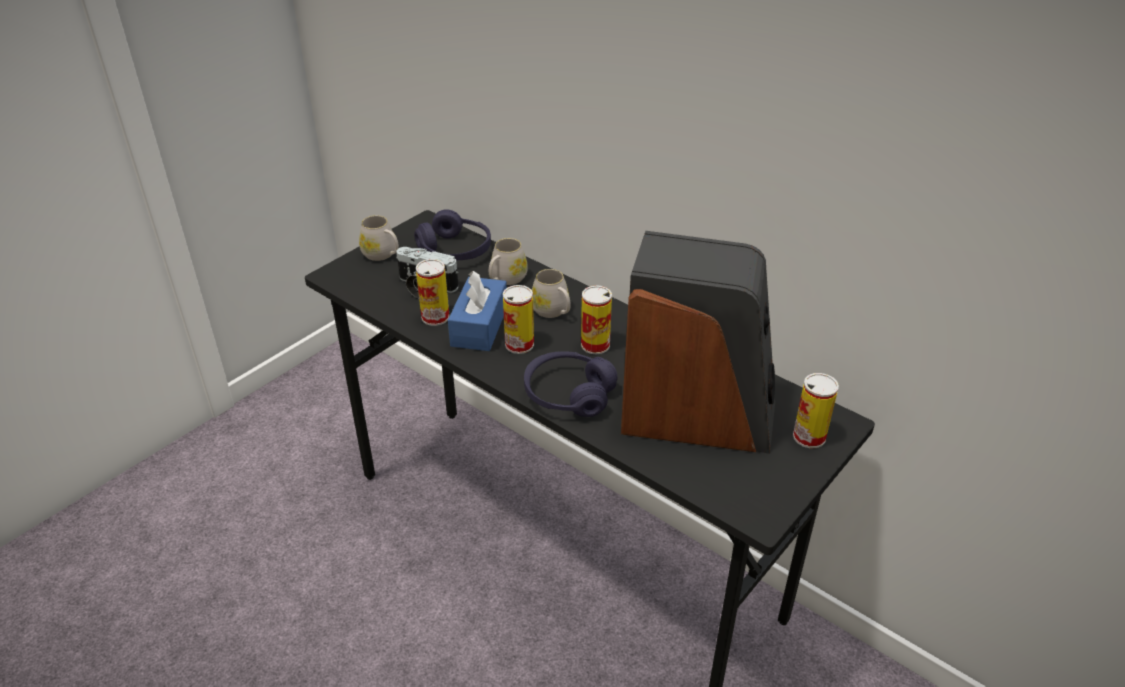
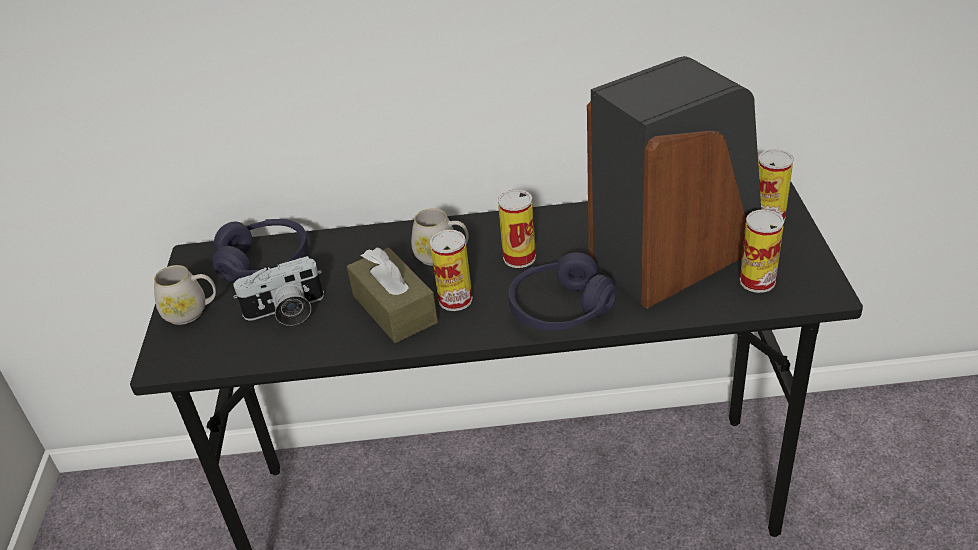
camera: 40 degrees left, 0 degrees up
(435, 317) = (339, 329): can -> can (757, 281)
(479, 326) = (394, 309): blue tissue box -> brown tissue box
(506, 279) = (356, 256): white mug -> none

